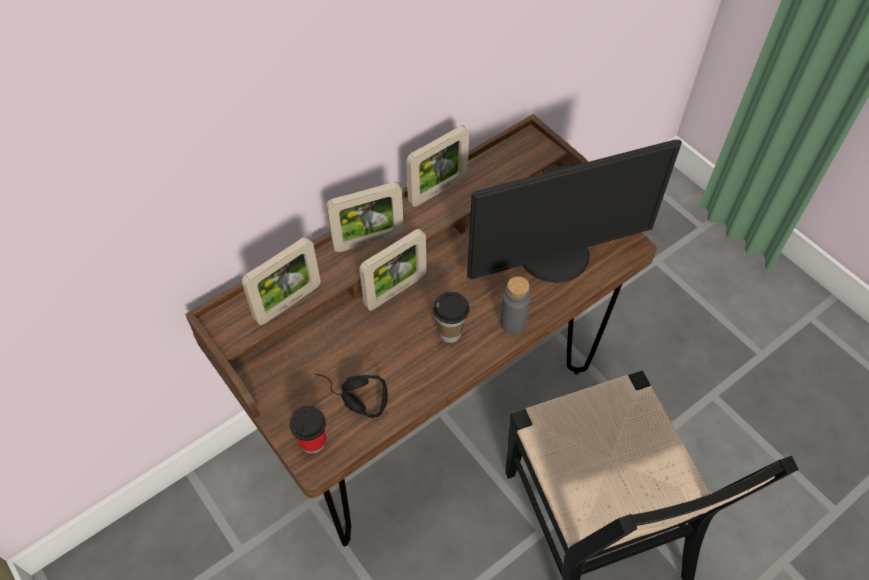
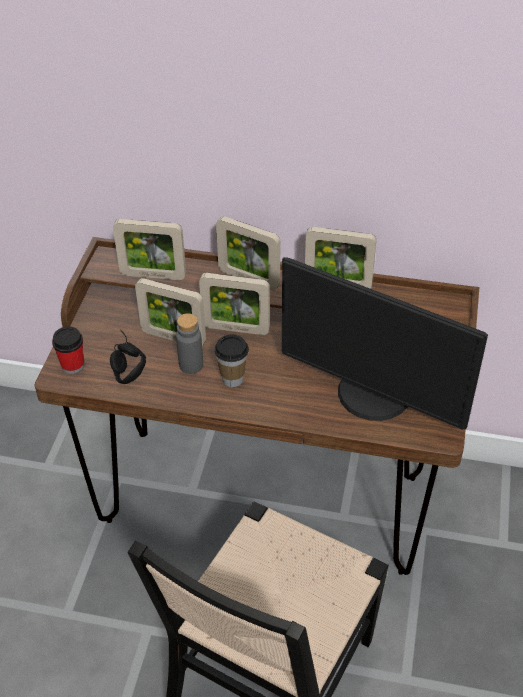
camera: 50 degrees right, 10 degrees down
(359, 341) = (173, 337): none -> picture frame
(513, 322) = (281, 408): grey bottle -> grey bottle (191, 365)

